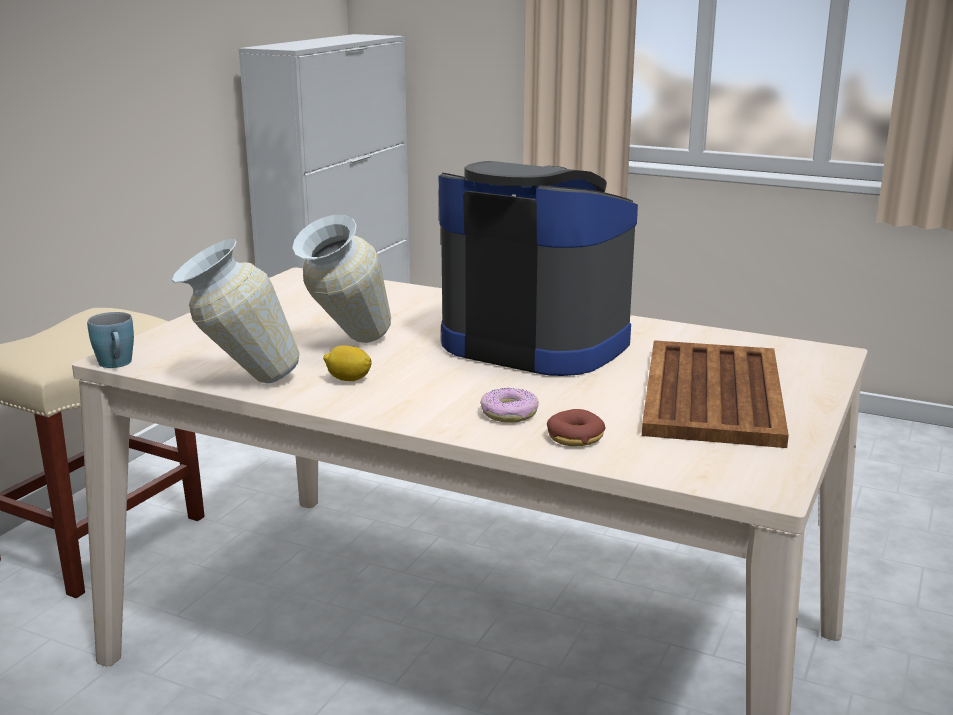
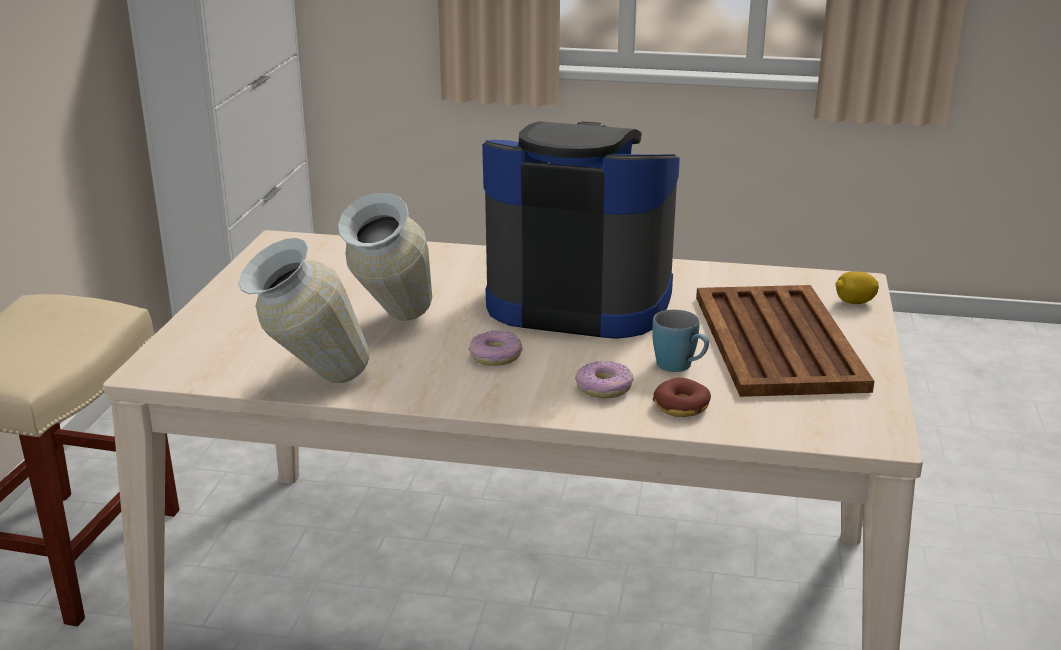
camera: 15 degrees left, 5 degrees up
(117, 365) = (157, 379): blue mug -> blue mug (680, 367)
(348, 379) = (420, 367): lemon -> lemon (854, 302)
(424, 378) = (496, 356): none -> donut

